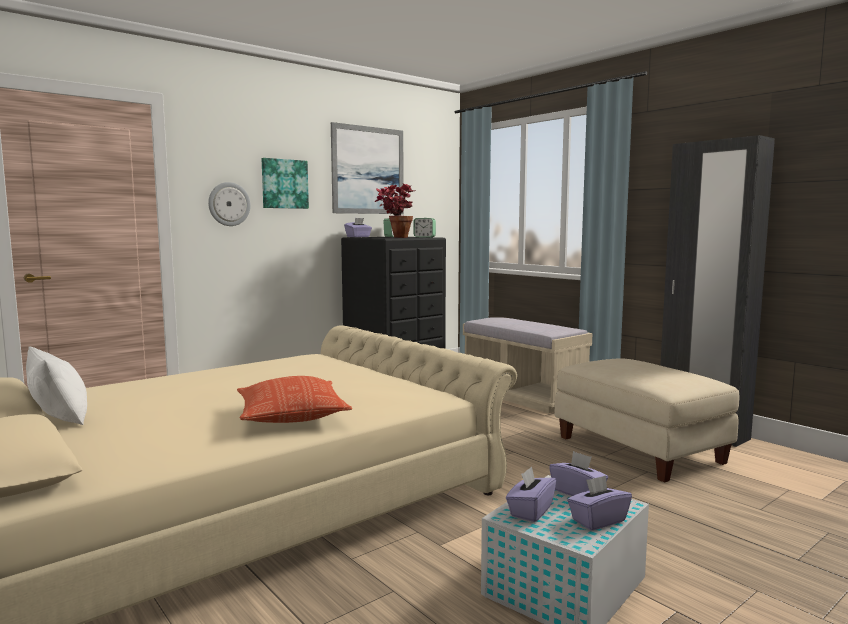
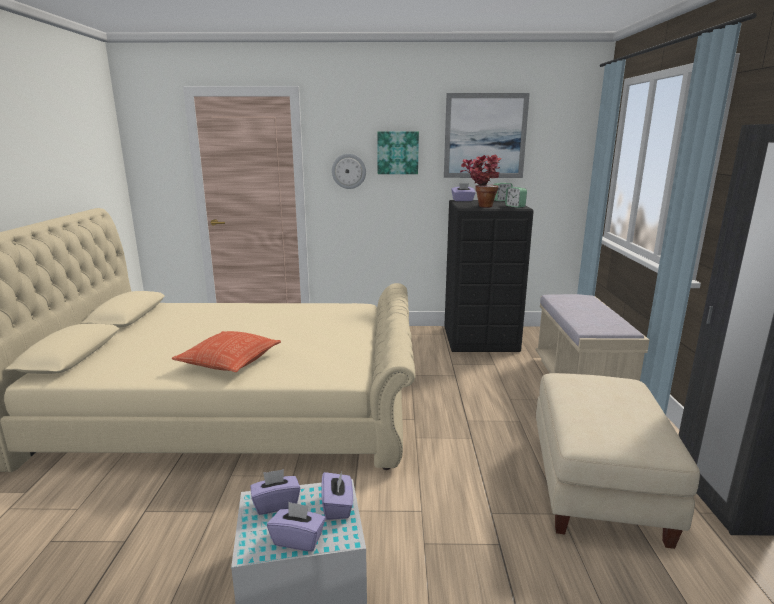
camera: 40 degrees right, 10 degrees up
(60, 418) = (148, 325): white pillow -> none

